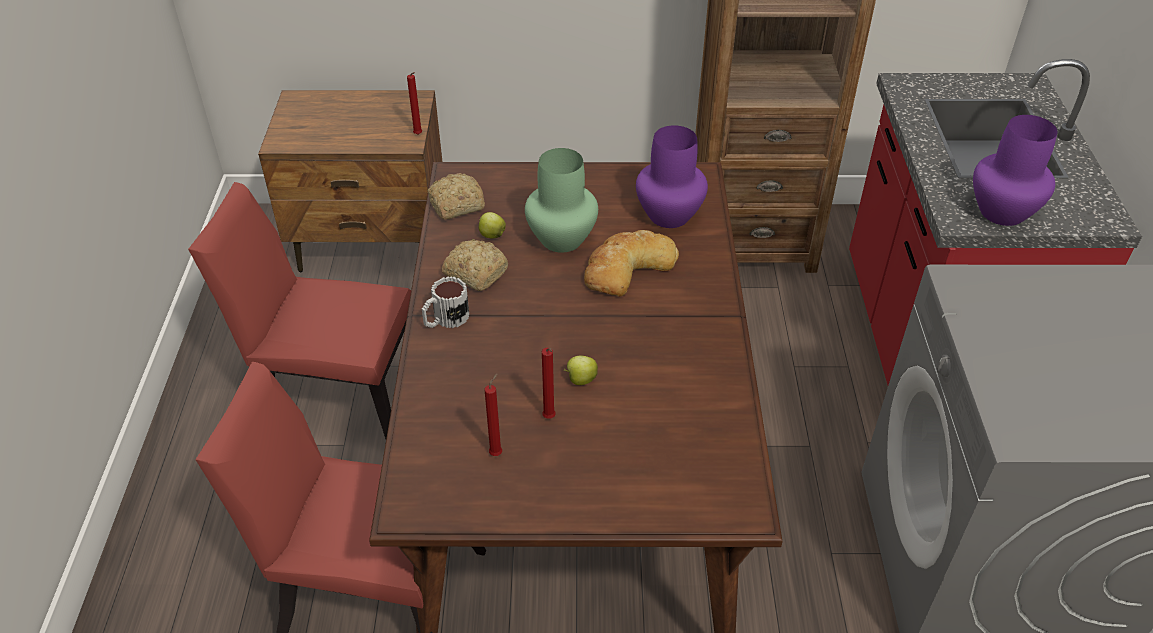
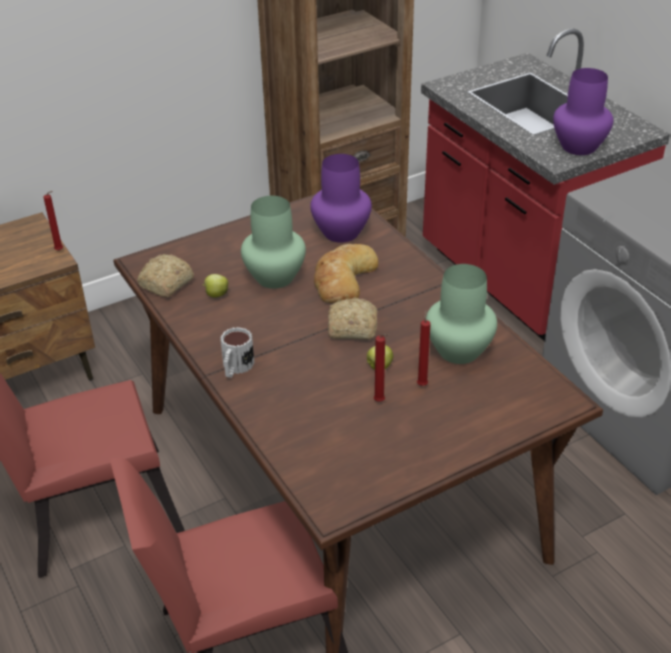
camera: 30 degrees left, 5 degrees down
(475, 272) = (228, 325): bread -> bread (350, 328)
(497, 453) = (363, 441): red candle -> red candle (422, 384)
(679, 398) = (459, 350): none -> green vase

